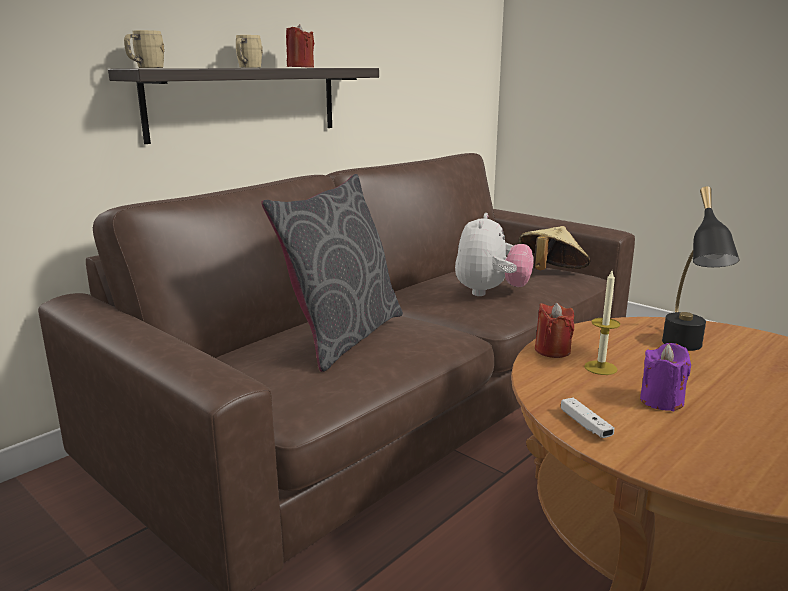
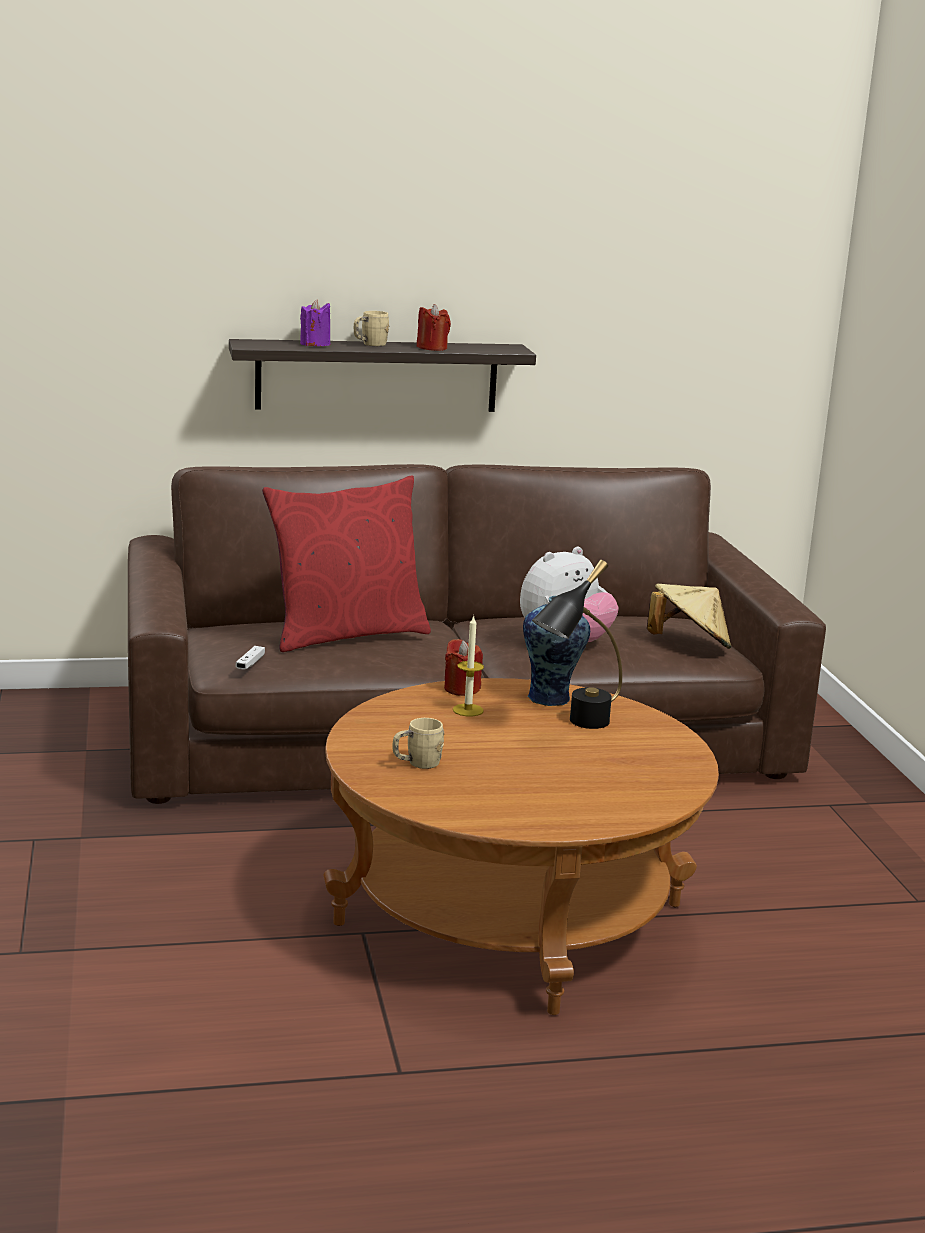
camera: 35 degrees right, 0 degrees up
(146, 67) = (253, 343): beige mug -> beige mug (417, 764)
(342, 336) = (346, 634): grey pillow -> red pillow
(585, 425) = (364, 730): white game controller -> white game controller (250, 664)
(619, 335) = (551, 699): none -> vase
(661, 401) = (455, 739): purple candle -> purple candle (315, 344)

